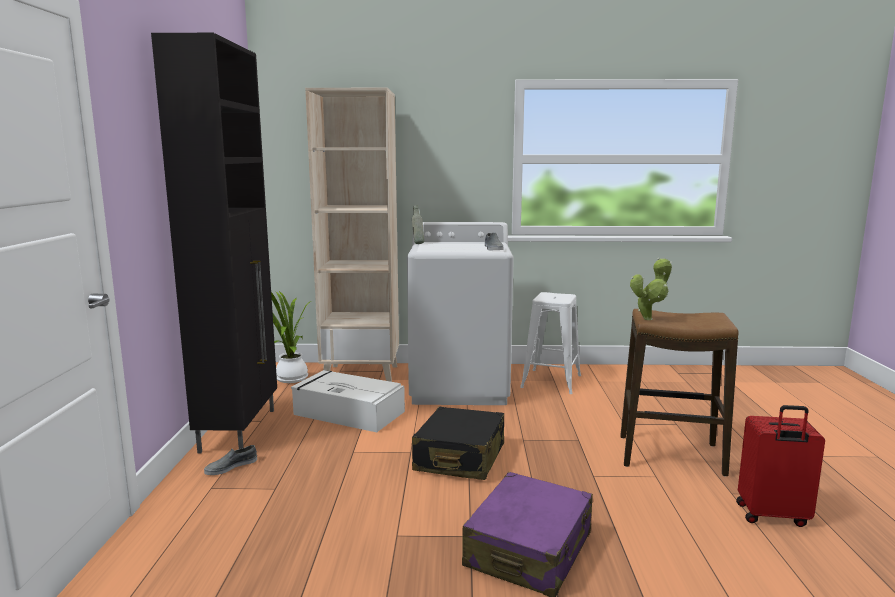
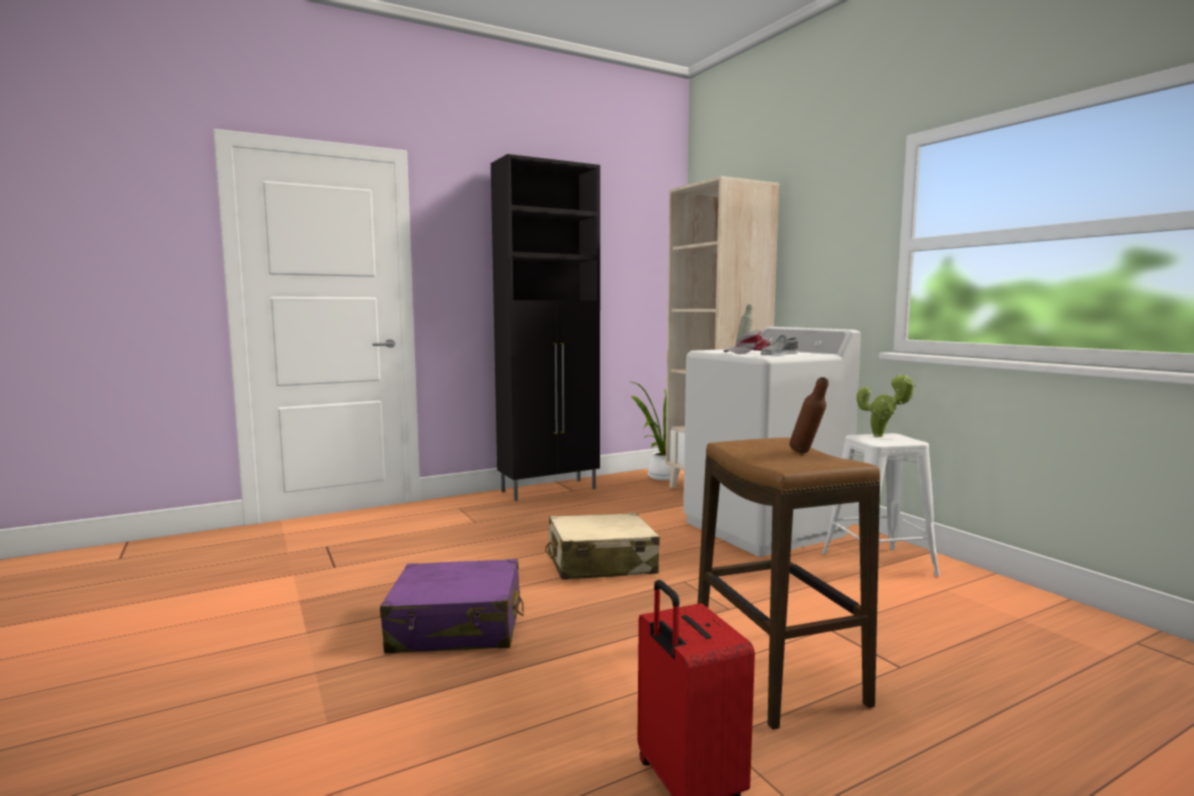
camera: 60 degrees right, 5 degrees down
(231, 466) = (493, 503): grey shoe -> none
(347, 412) = (628, 507): white storage box -> none
(459, 458) = (600, 564): black suitcase -> beige suitcase
(463, 249) = (748, 353): none -> grey cap
(649, 318) = (738, 442): potted plant -> potted plant (881, 436)
(682, 315) = (807, 453): none -> brown bottle

